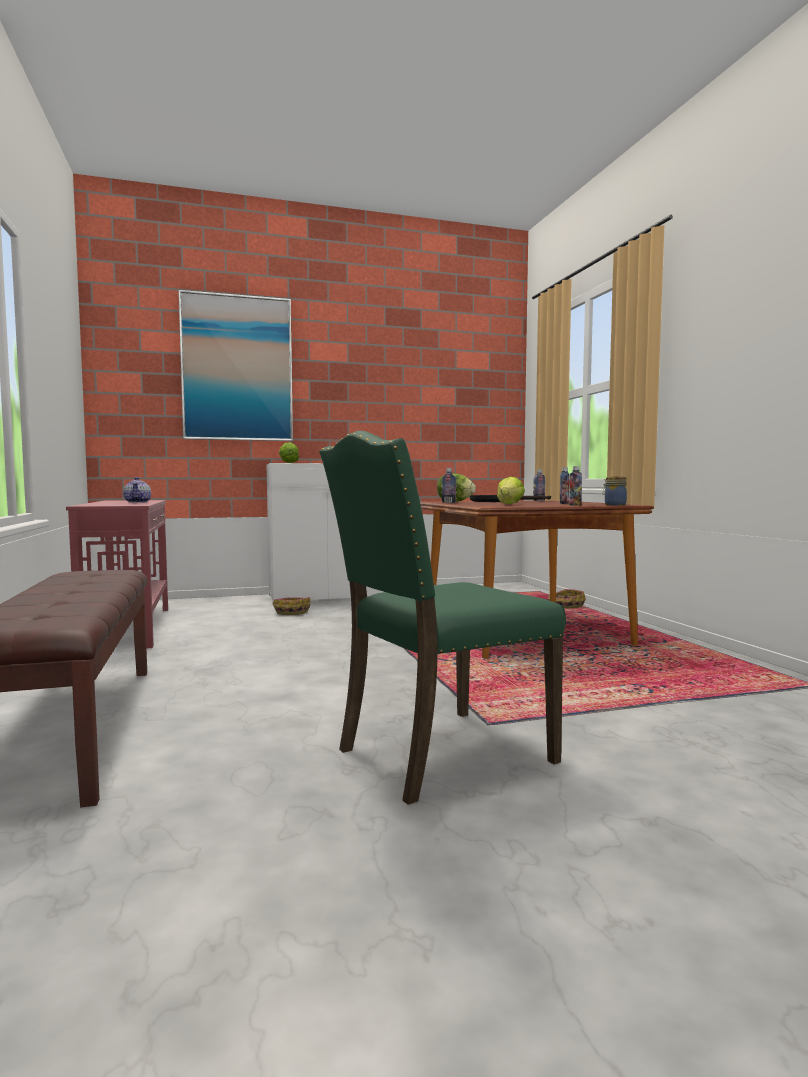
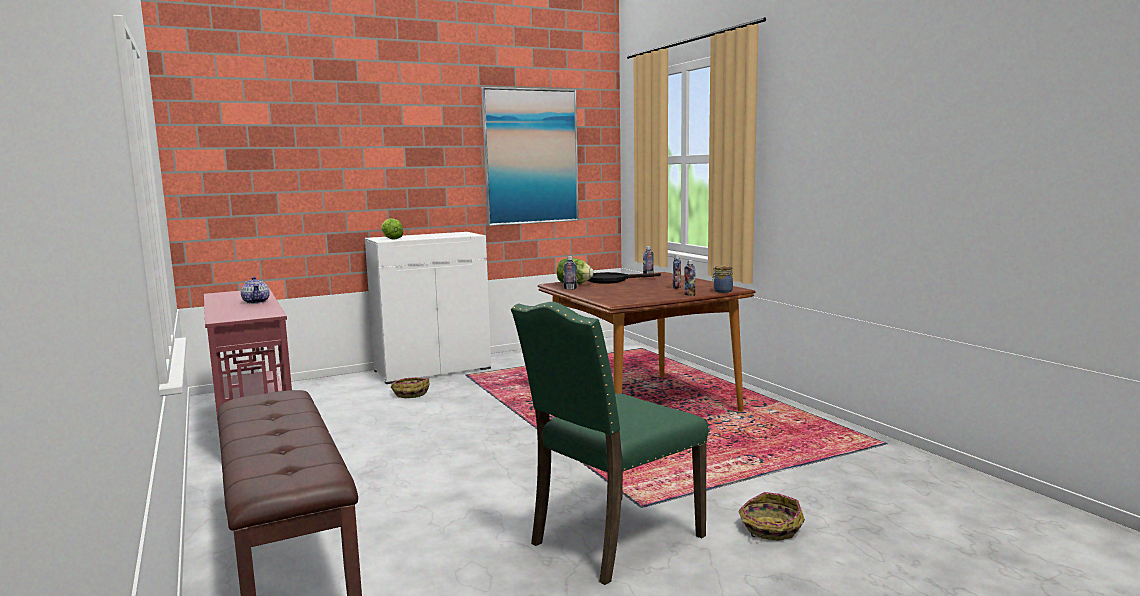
camera: 10 degrees left, 5 degrees up
(237, 368) = (328, 138): picture -> picture (531, 156)
(509, 504) = (629, 292): lettuce -> none
(565, 606) = (671, 366): basket -> basket (770, 528)

